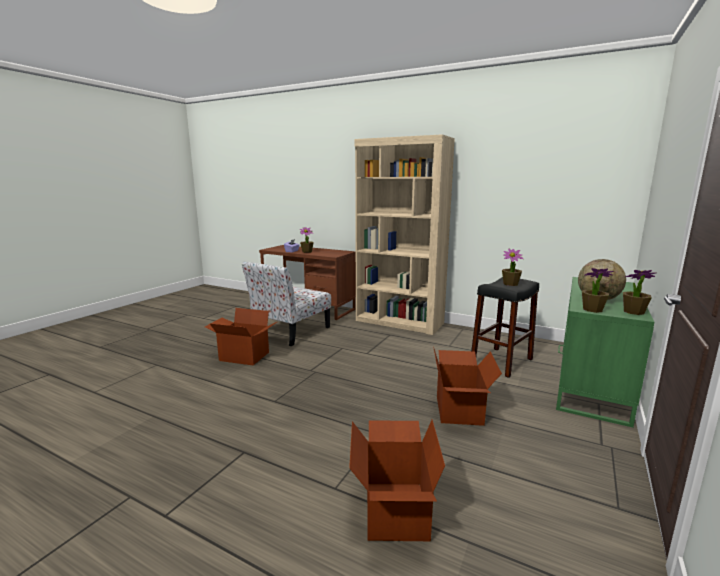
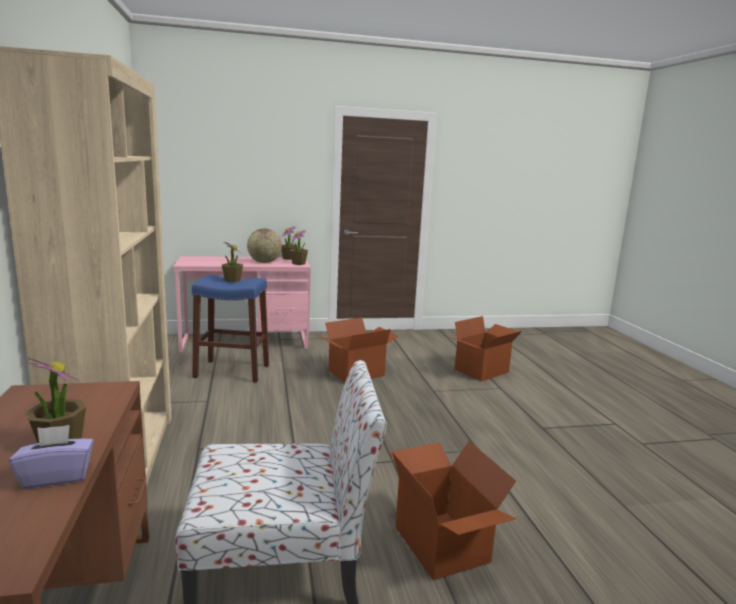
camera: 130 degrees left, 0 degrees up
(501, 362) = (232, 371): black stool -> blue stool
(591, 384) = (245, 341): green desk -> pink desk

